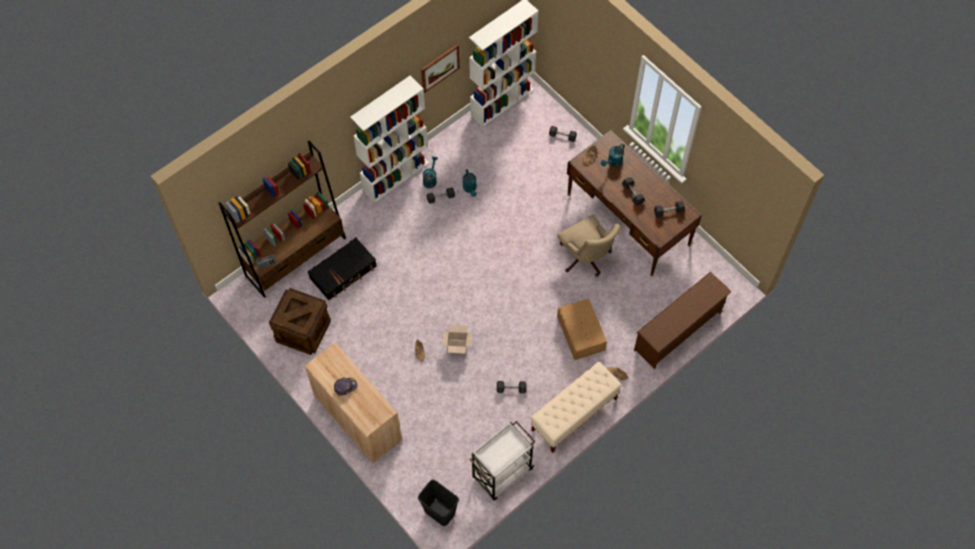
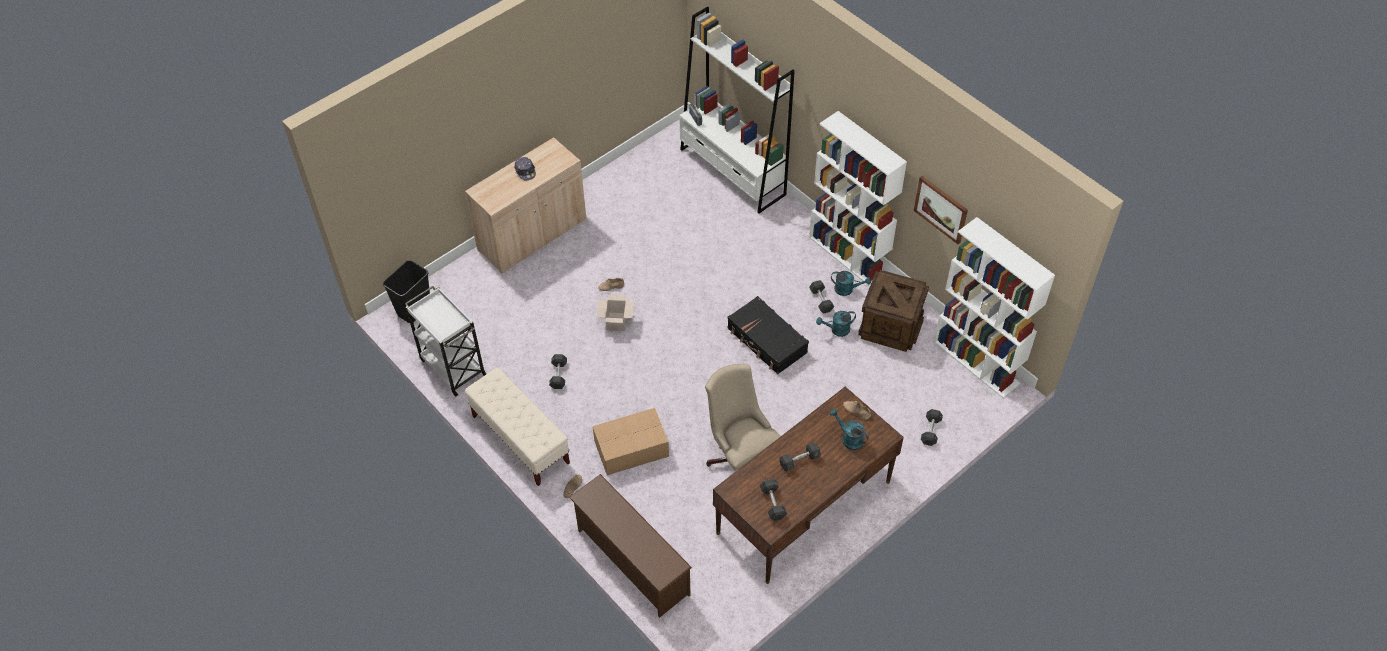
camera: 90 degrees right, 10 degrees down
(296, 256) = (732, 172): brown bookcase -> white bookcase
(303, 329) = (641, 184): crate -> crate (891, 326)
(343, 272) = (713, 214): black suitcase -> black suitcase (766, 341)
(586, 258) = (740, 456): beige office chair -> beige office chair turned 90 degrees clockwise

